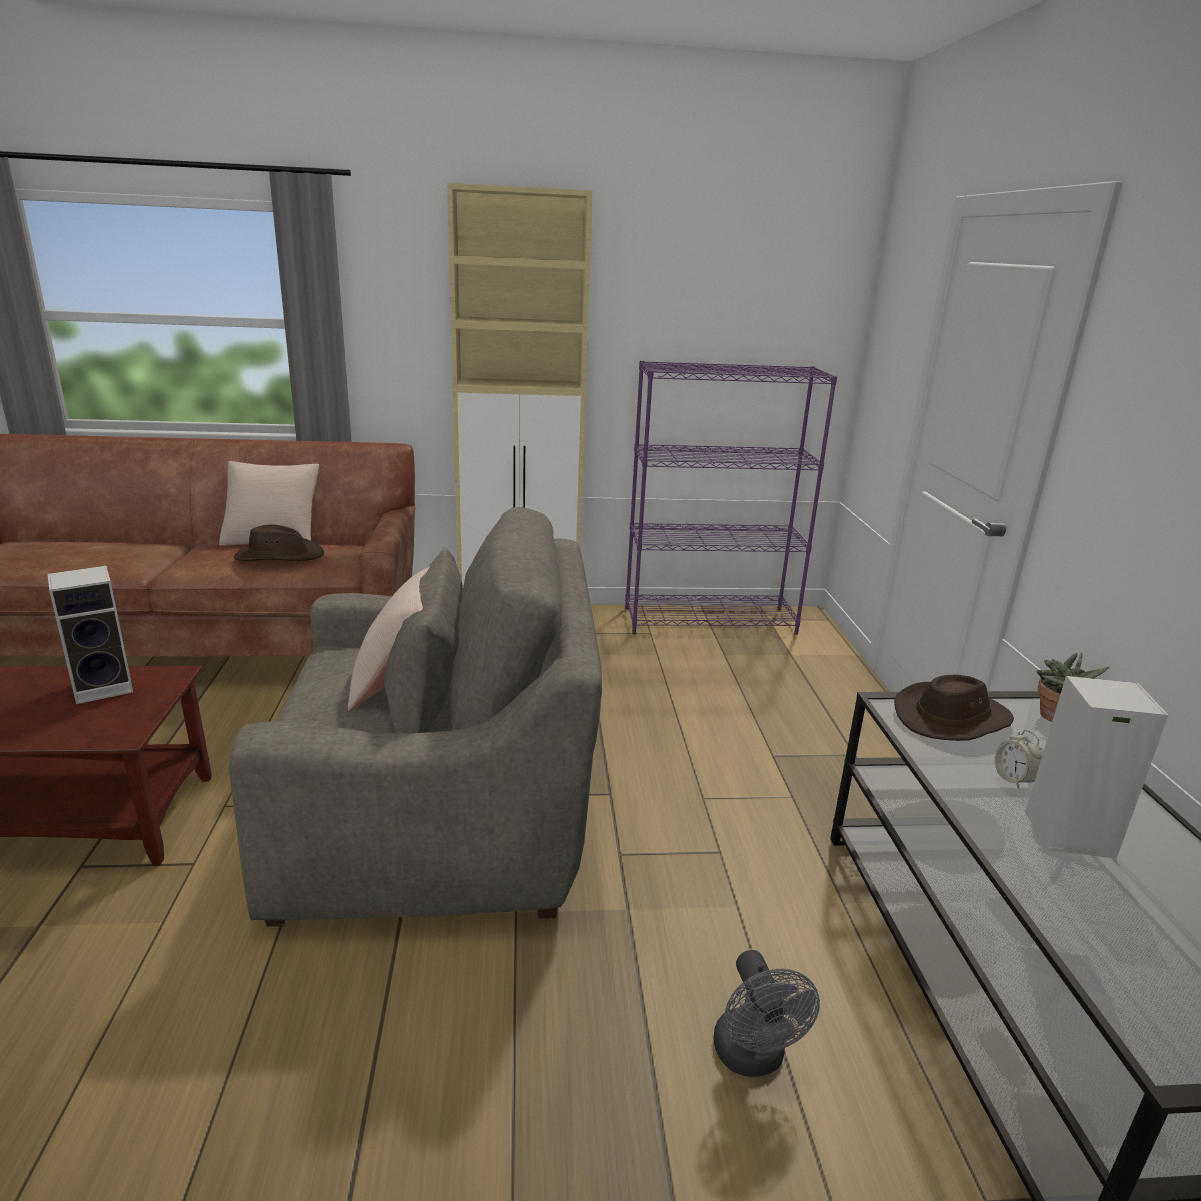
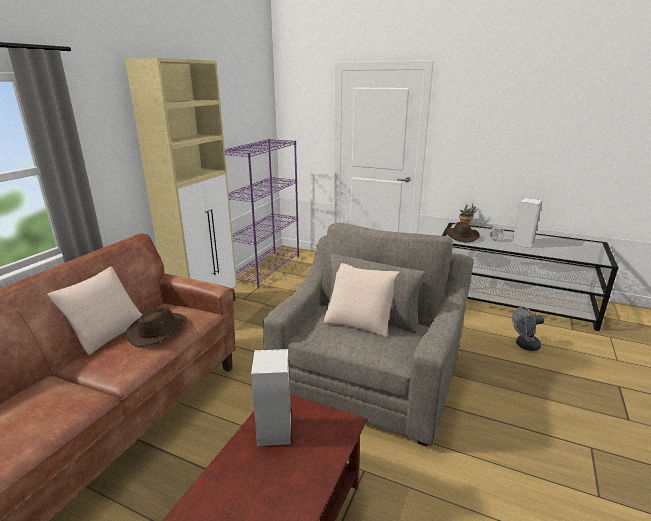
camera: 60 degrees left, 0 degrees up
(753, 1058) = (524, 345): grey fan -> grey fan turned 150 degrees clockwise

